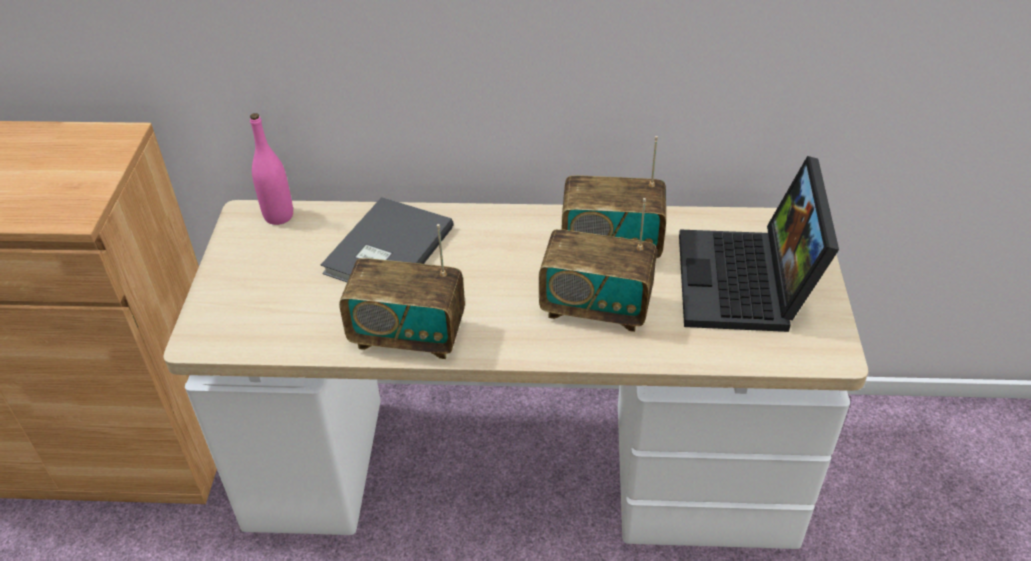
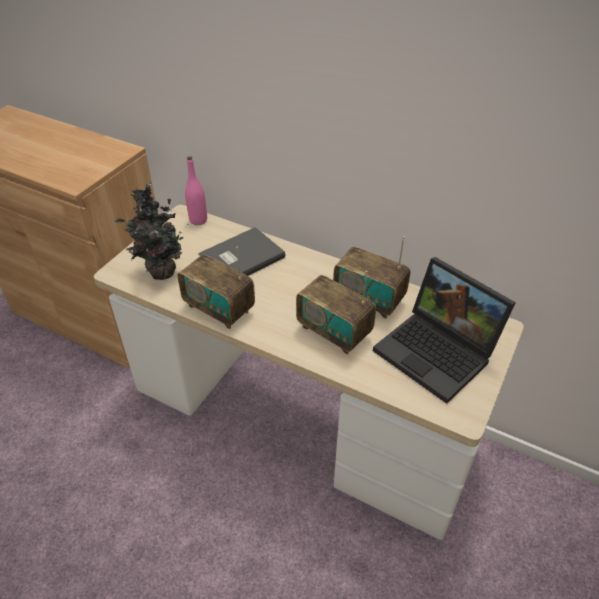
camera: 25 degrees right, 0 degrees up
(274, 315) = (160, 272): none -> potted plant
(748, 285) = (438, 353): laptop -> laptop turned 75 degrees counterclockwise

